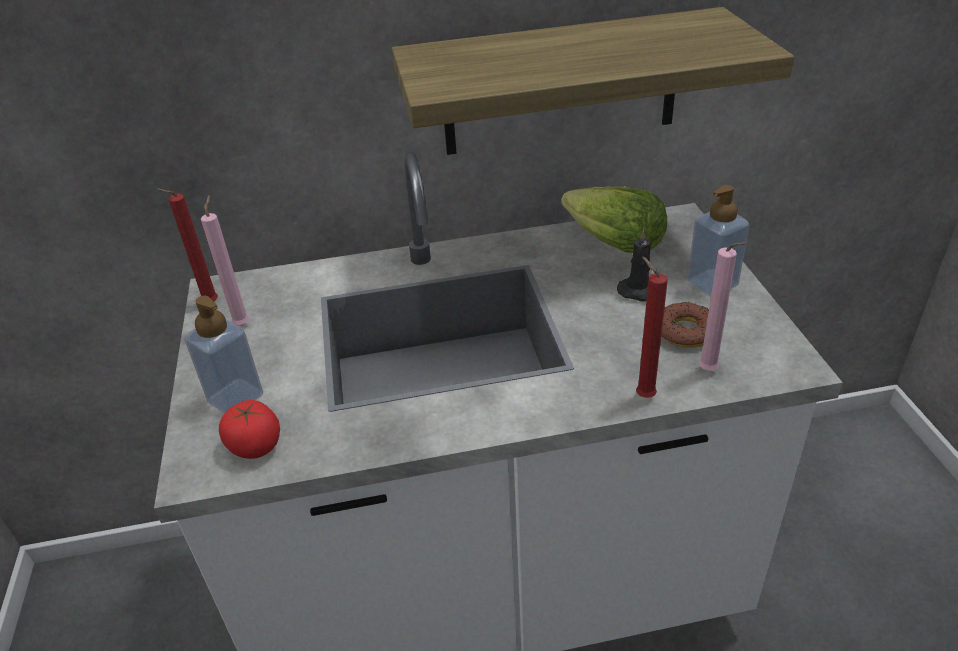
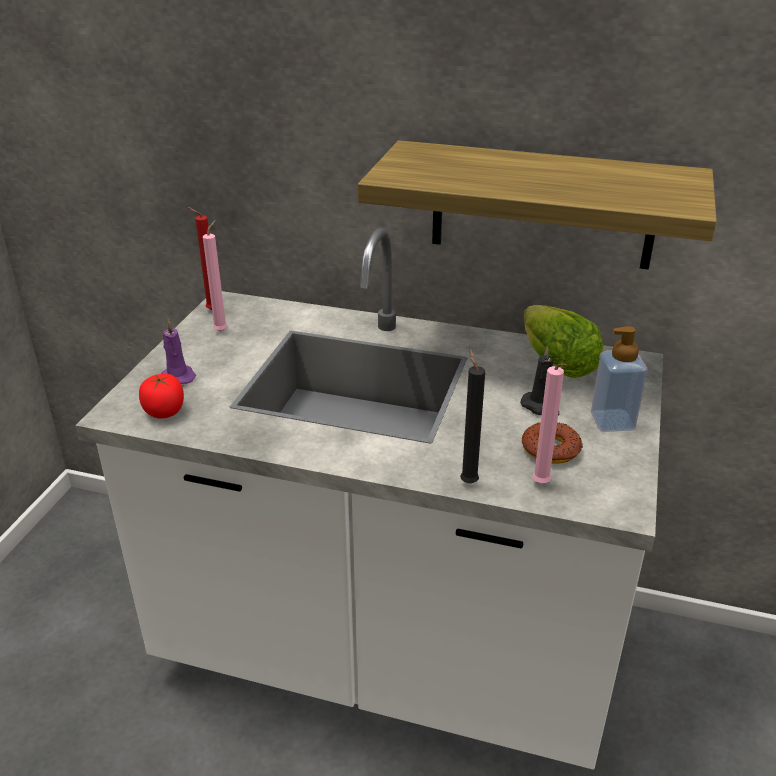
camera: 25 degrees right, 5 degrees down
(235, 398) = (177, 377): soap dispenser -> purple candle
(642, 395) = (467, 481): red candle -> black candle

